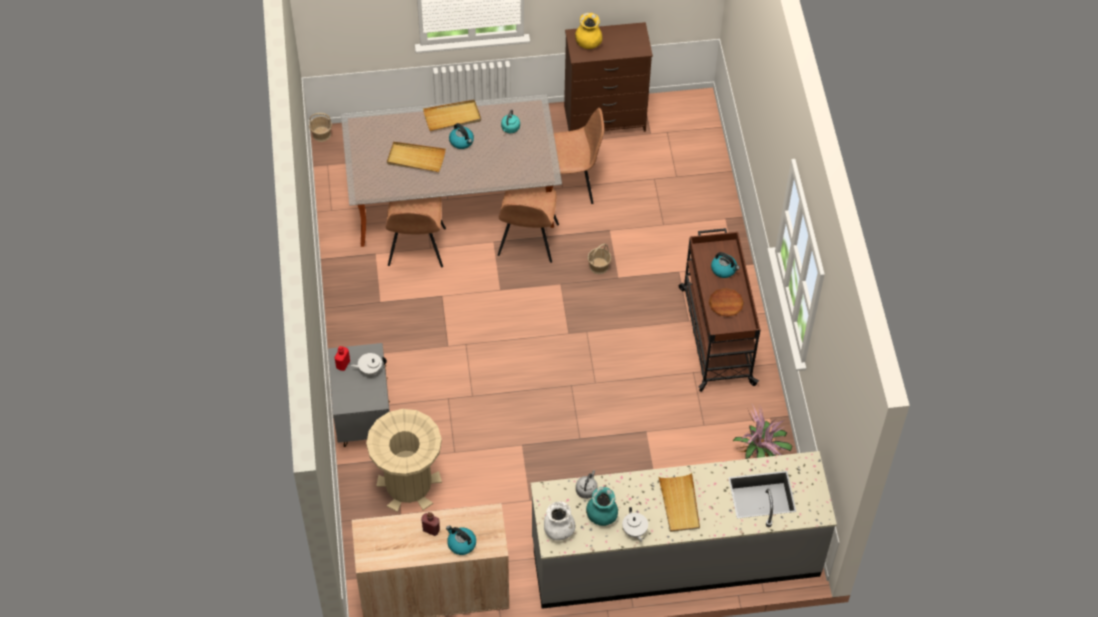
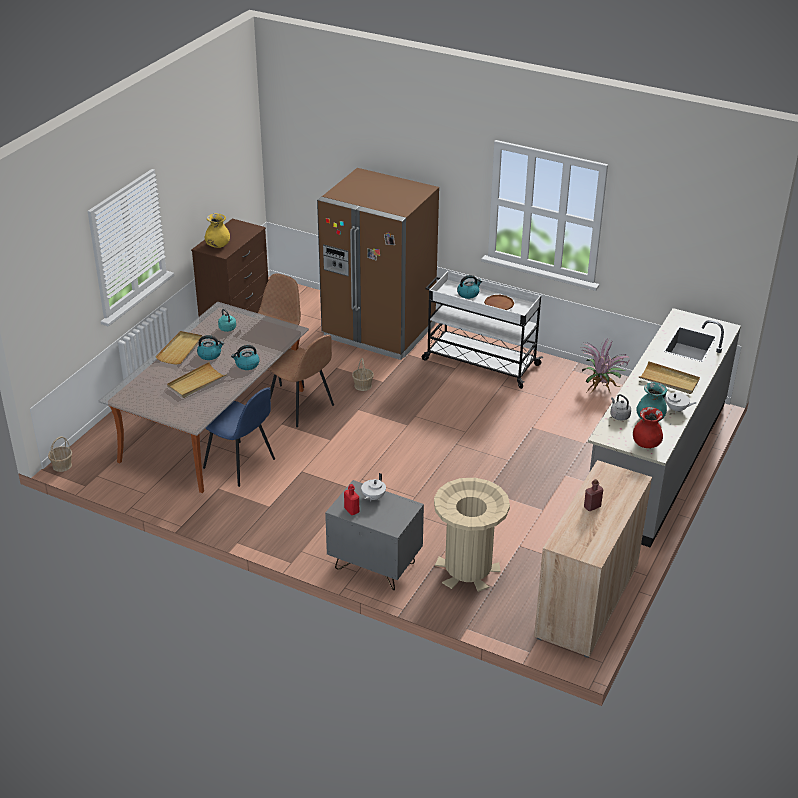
camera: 55 degrees left, 20 degrees down
(416, 248) = (240, 464): brown chair -> blue chair
(461, 544) = (620, 496): kettle -> kettle (247, 365)
(558, 530) = (646, 444): white vase -> red vase
(696, 227) = (379, 331): none -> brown fridge
(716, 334) = (479, 362): brown cart -> white cart

